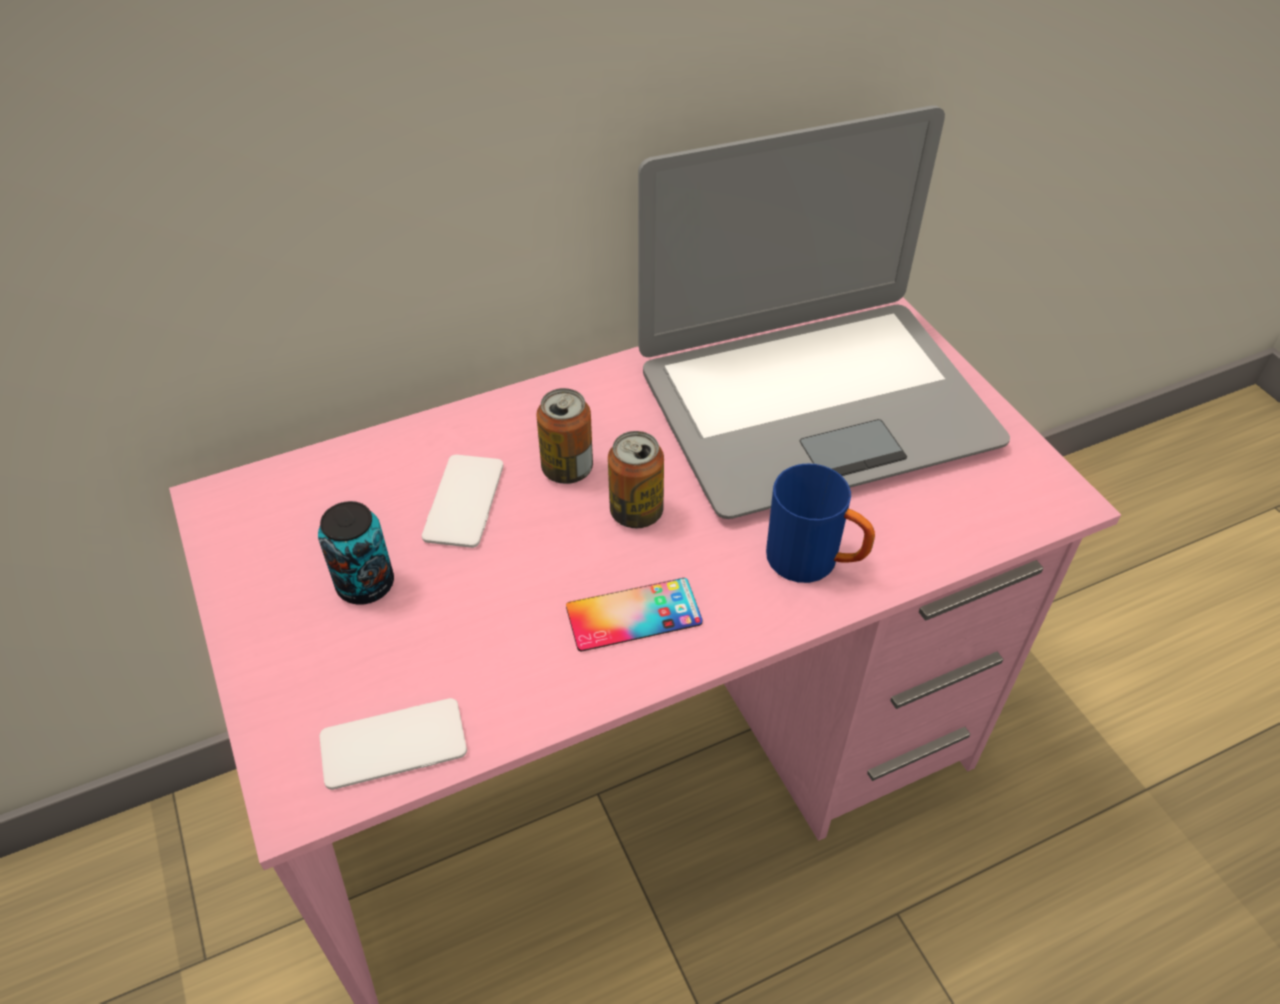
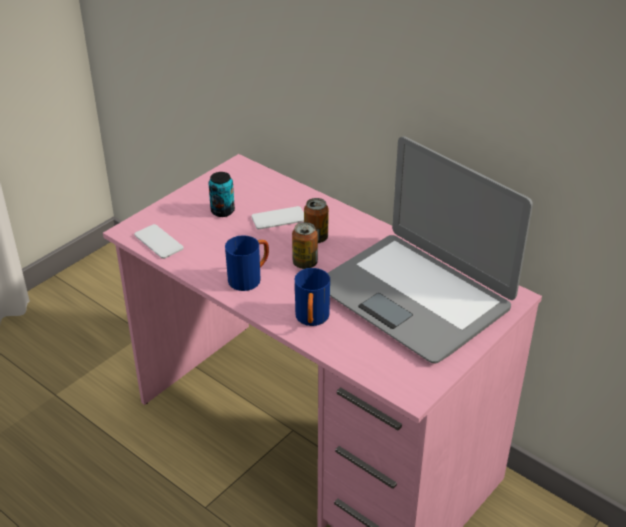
camera: 65 degrees right, 10 degrees down
(633, 615) = (249, 278): phone -> blue mug

